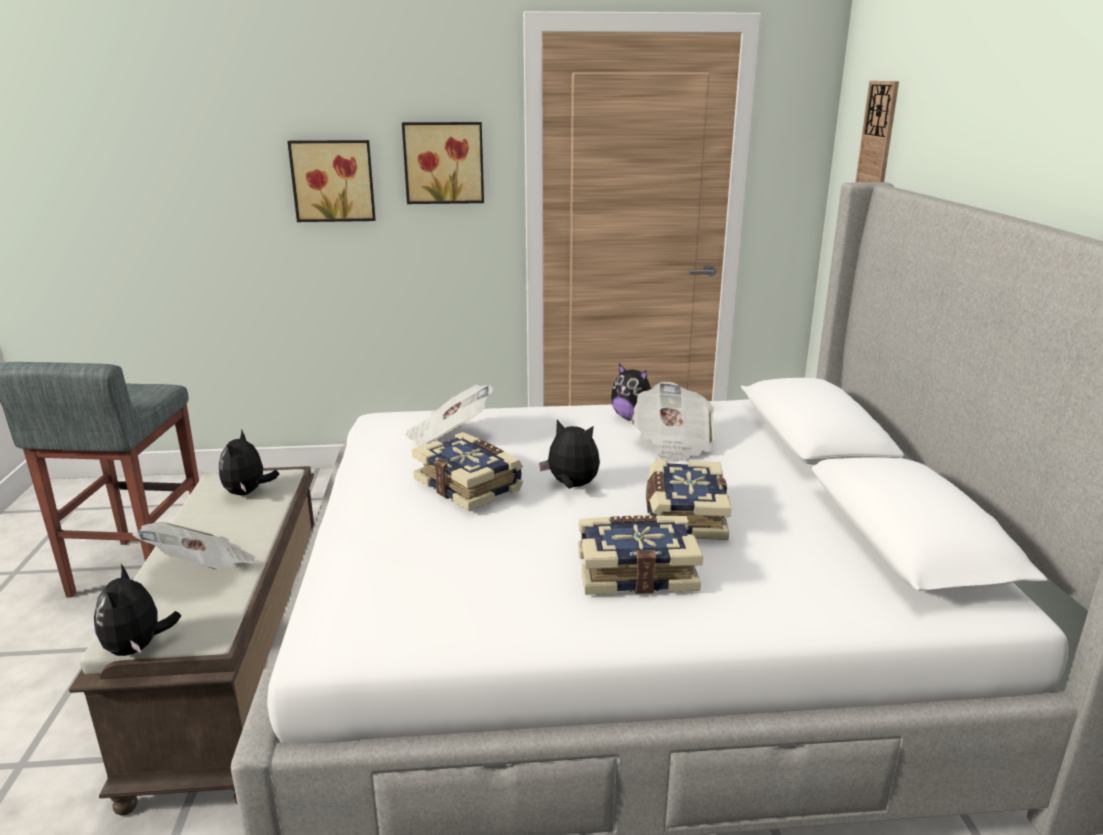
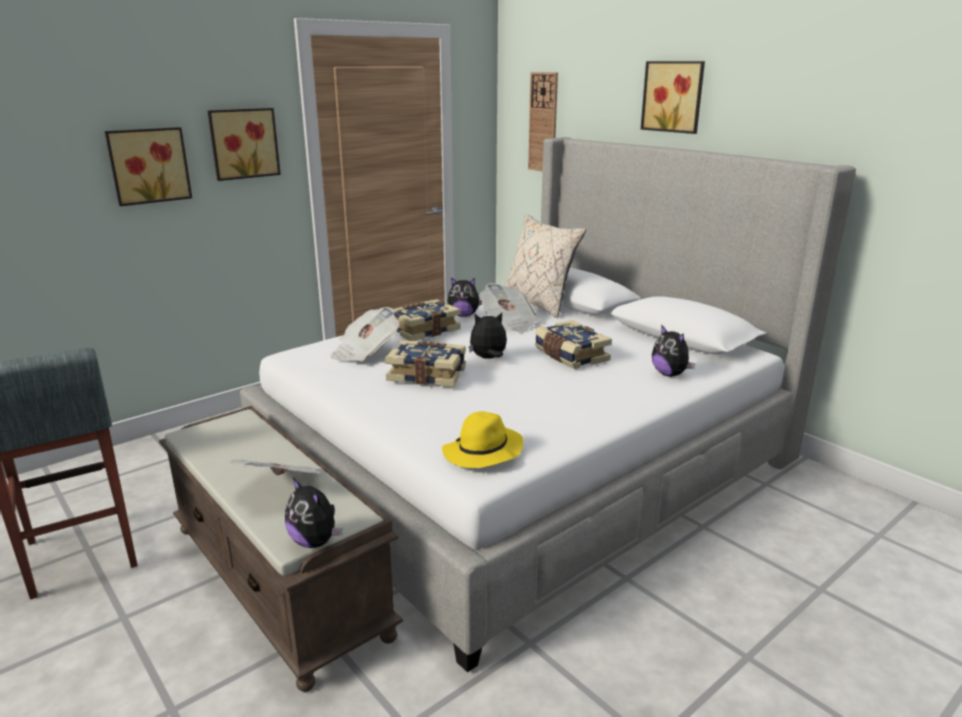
camera: 35 degrees left, 0 degrees up
(248, 492) = (230, 434): plush toy -> plush toy (670, 374)
(371, 614) = (482, 453): none -> yellow hat
(636, 570) = (586, 387): book -> book (423, 330)
(758, 425) = (539, 303): none -> beige pillow
(1030, 124) = (674, 96): none -> picture

